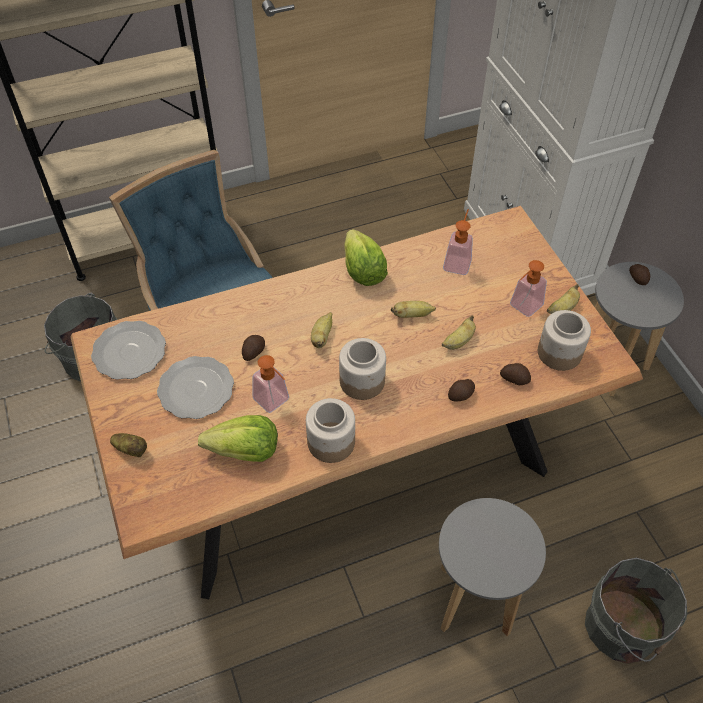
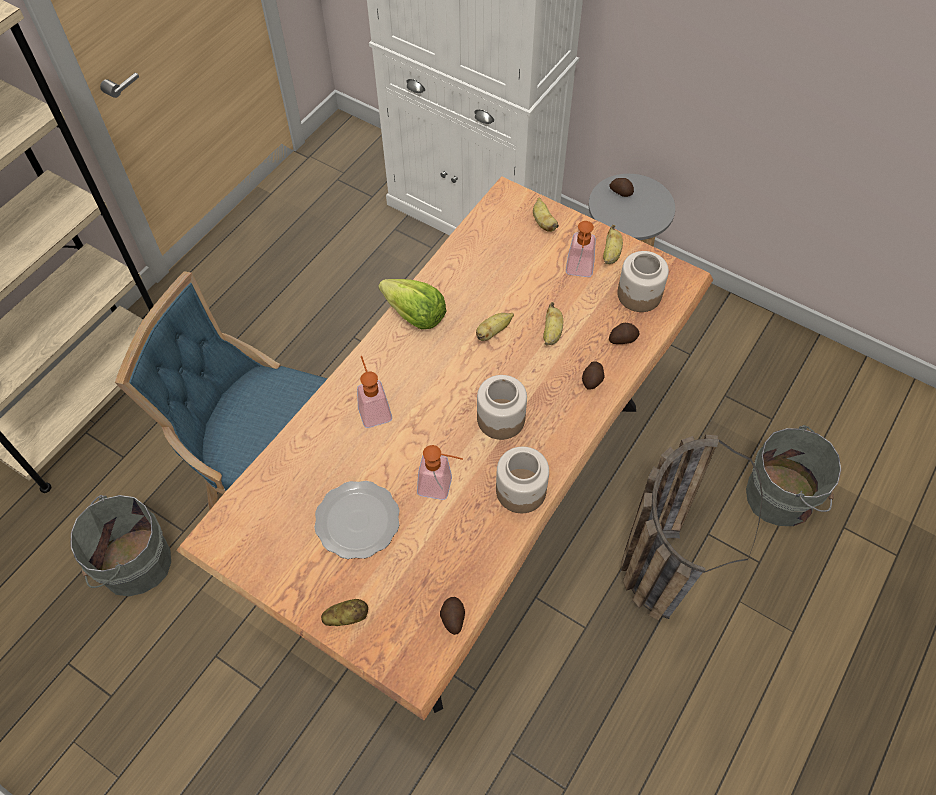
camera: 35 degrees left, 5 degrees up
(128, 352) = (258, 528): plate -> none
(245, 452) = (453, 549): lettuce -> none
(253, 352) = (380, 452): potato -> potato (452, 618)
(322, 337) = (431, 399): banana -> banana (543, 222)
(458, 261) = (491, 258): soap dispenser -> soap dispenser (373, 408)
(474, 601) = (661, 552): grey stool -> basket

